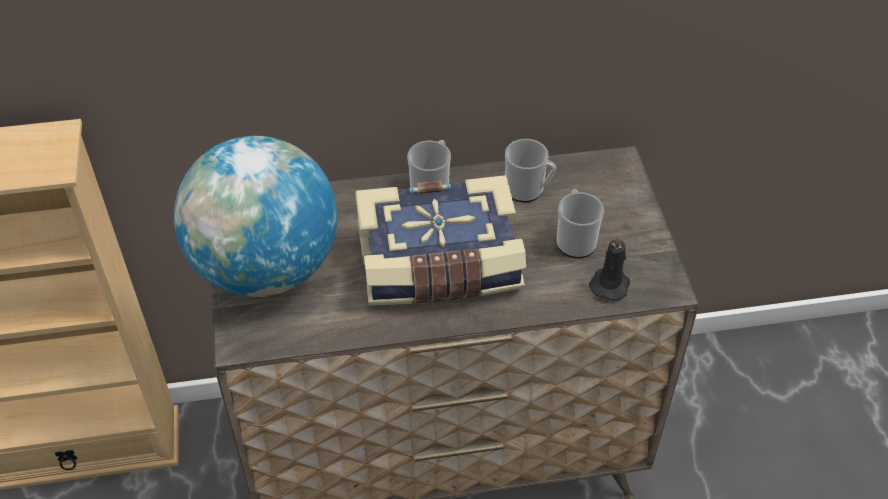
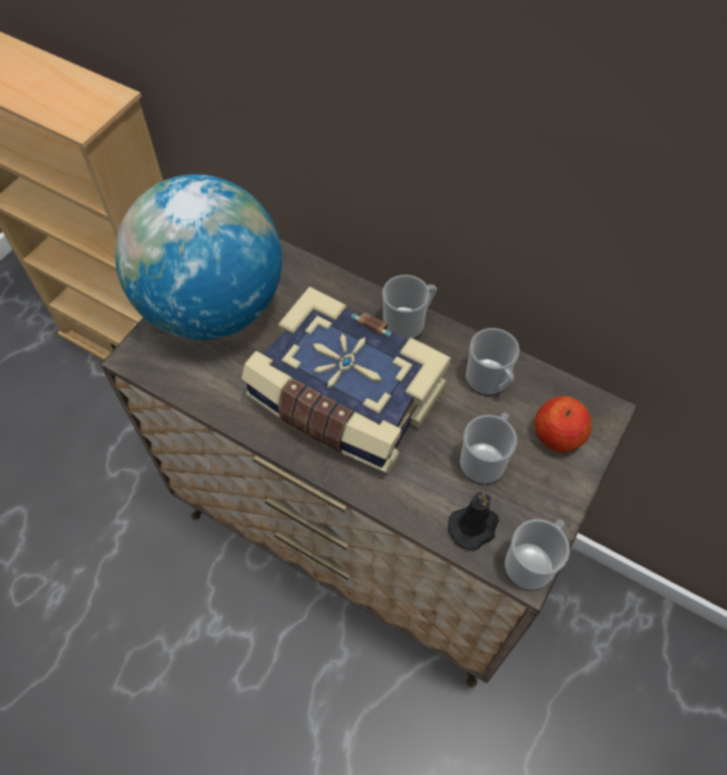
camera: 40 degrees right, 10 degrees up
(605, 194) = (557, 435): none -> apple
(666, 279) = (532, 562): none -> mug

